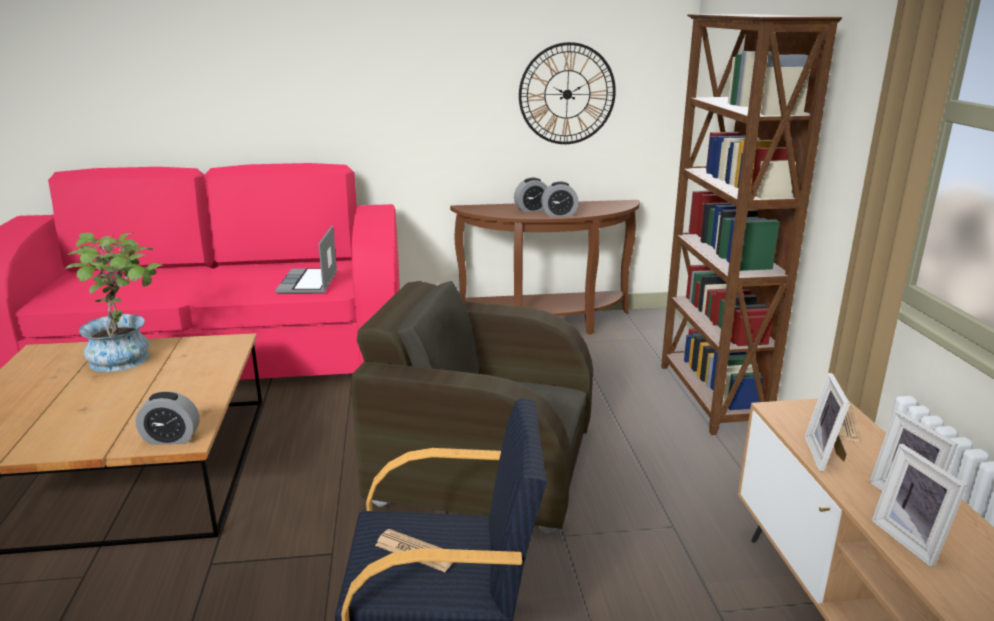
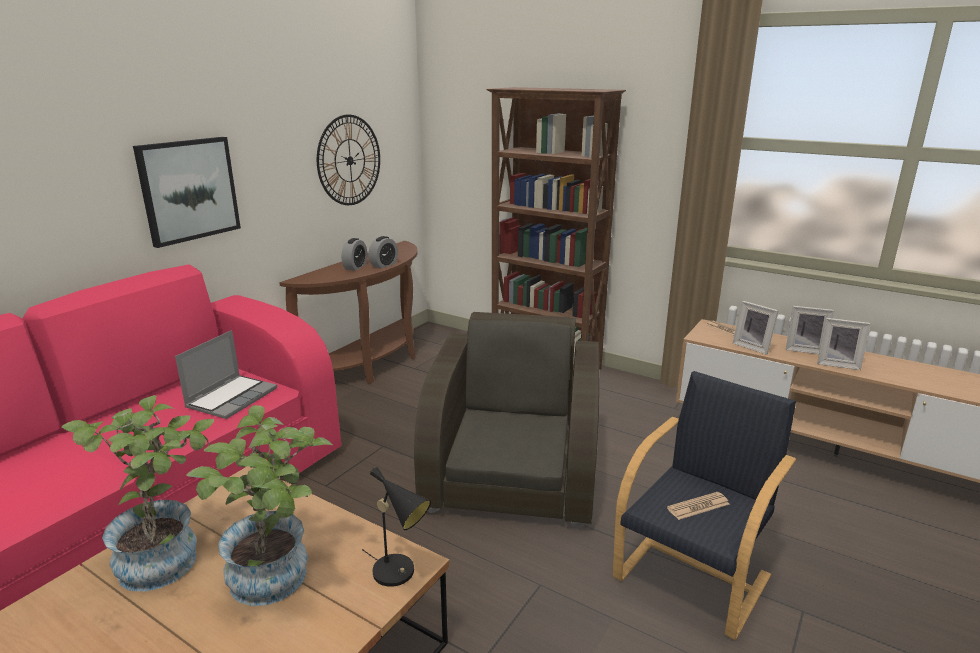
camera: 50 degrees left, 0 degrees up
(130, 401) = (278, 580): none -> potted plant
(171, 439) = (399, 573): alarm clock -> black table lamp
(309, 283) = (232, 397): laptop -> laptop turned 105 degrees counterclockwise
(365, 99) = (188, 190): none -> picture
(482, 466) = (513, 472): brown armchair -> brown armchair turned 135 degrees clockwise

